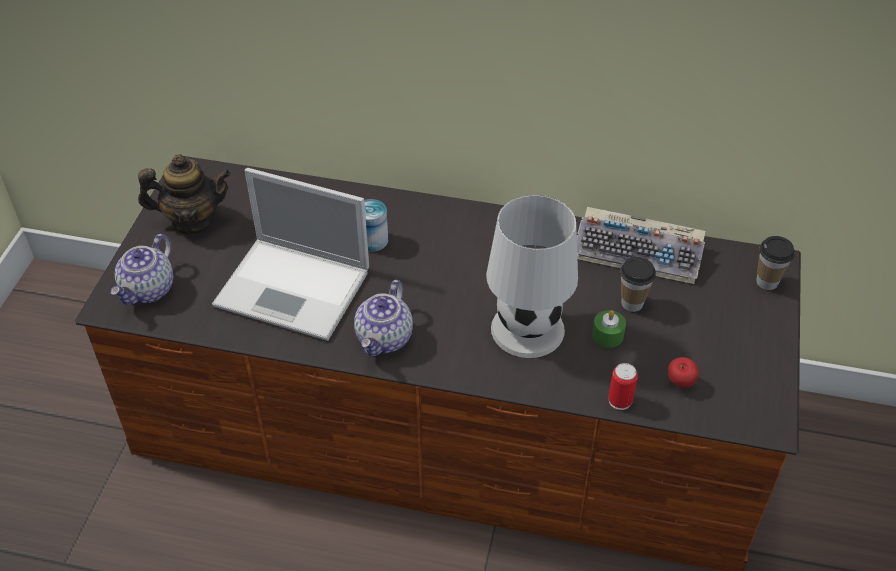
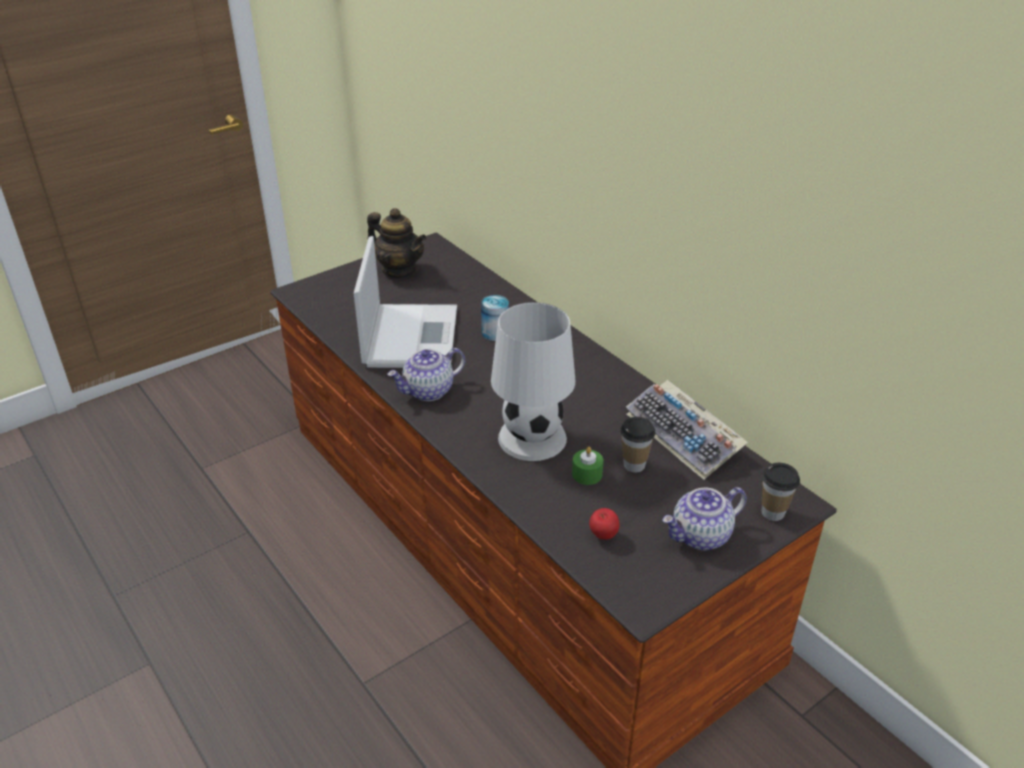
camera: 40 degrees right, 10 degrees down
(148, 290) = (327, 294): teapot -> teapot (701, 536)
(295, 288) = (411, 335): laptop -> laptop turned 150 degrees counterclockwise
(620, 400) = (541, 519): can -> none

